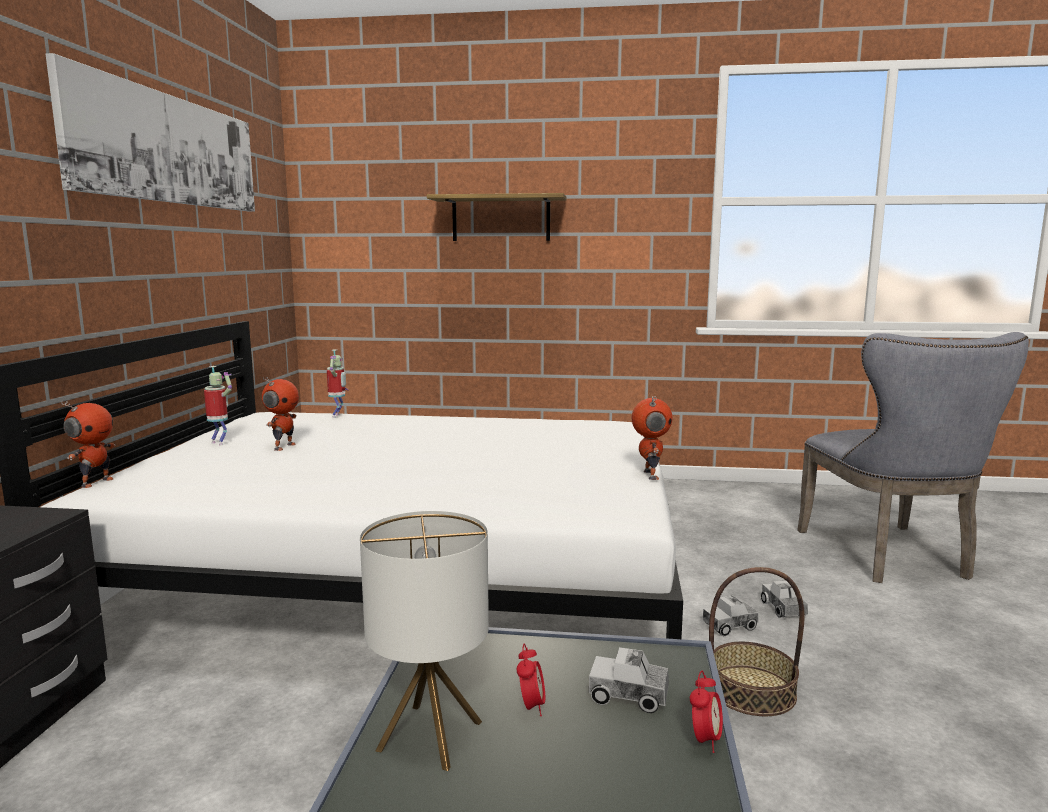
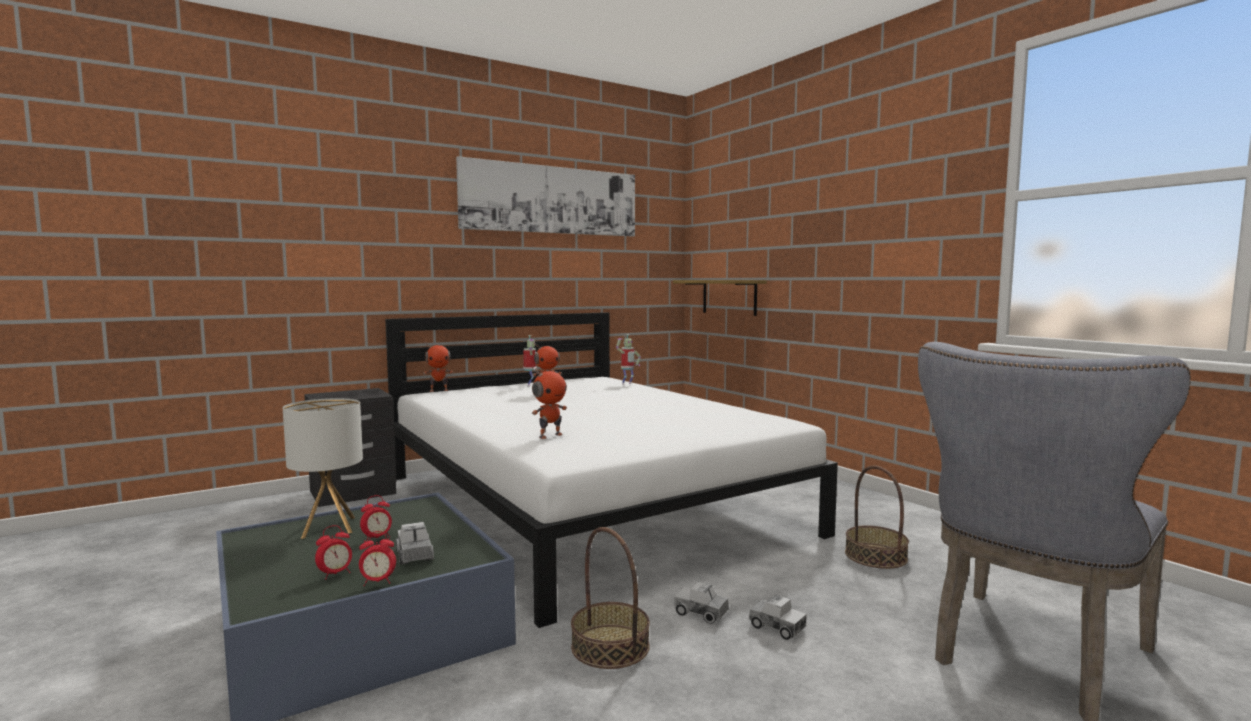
camera: 50 degrees right, 5 degrees down
(501, 219) = (810, 231): shelf -> shelf (729, 297)
(635, 768) = (335, 574): none -> alarm clock
(649, 475) = (667, 449): toy robot -> toy robot (550, 436)
(704, 527) = (875, 556): none -> basket
(783, 609) = (776, 627): toy truck -> toy truck turned 90 degrees clockwise

